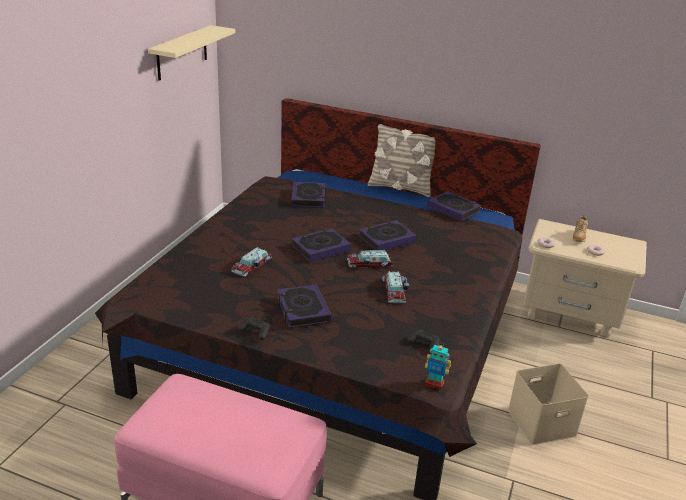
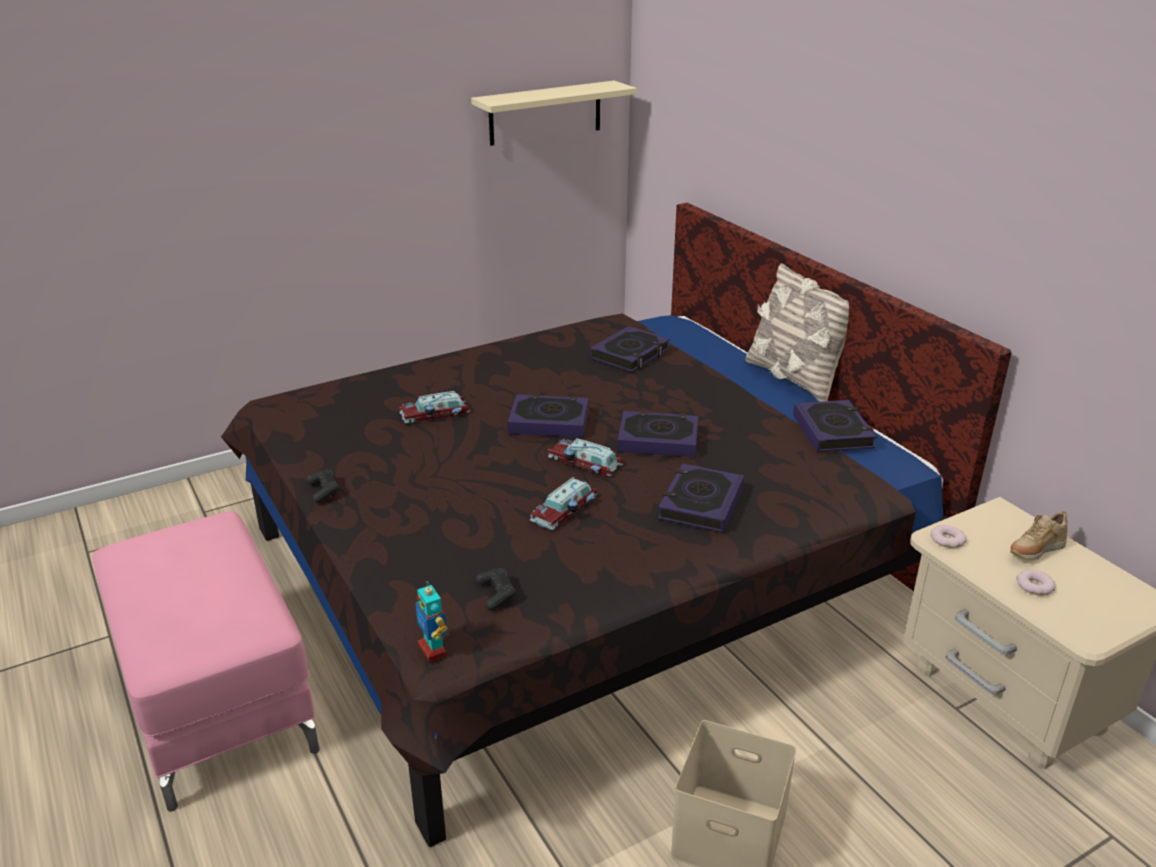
camera: 40 degrees right, 0 degrees up
(302, 310) = (412, 487): book -> book (700, 503)

